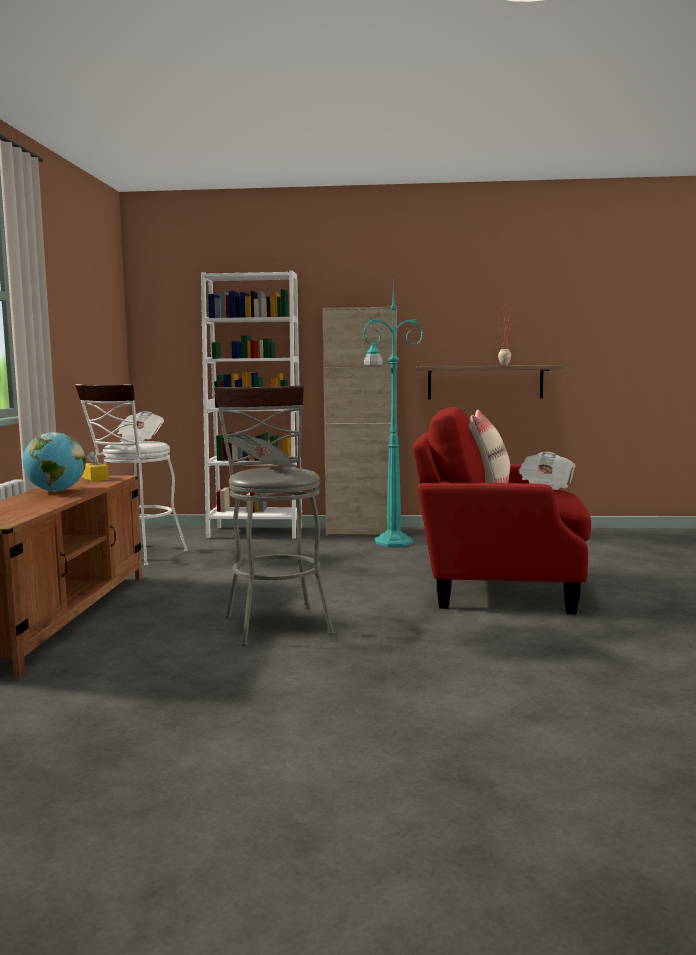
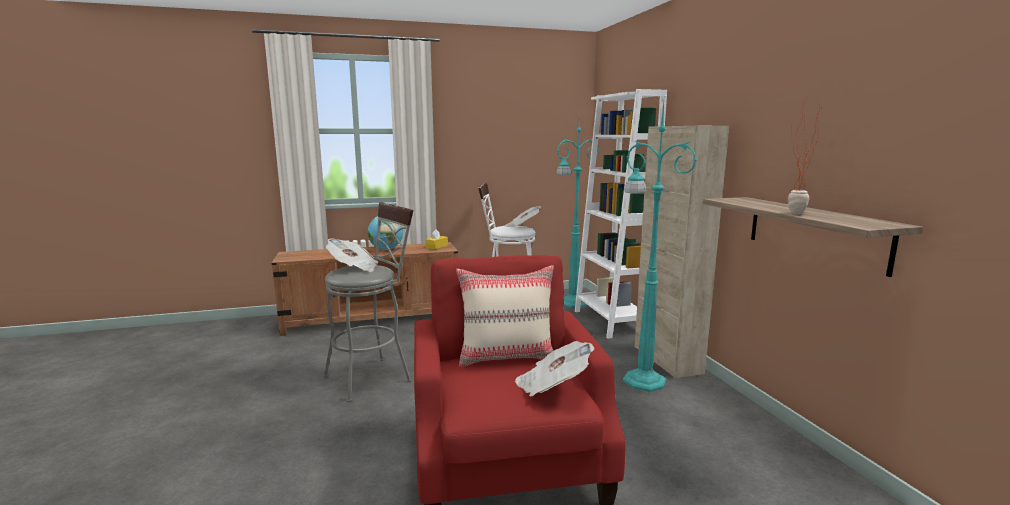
camera: 70 degrees right, 5 degrees up
(179, 536) = (571, 303): none -> turquoise floor lamp

